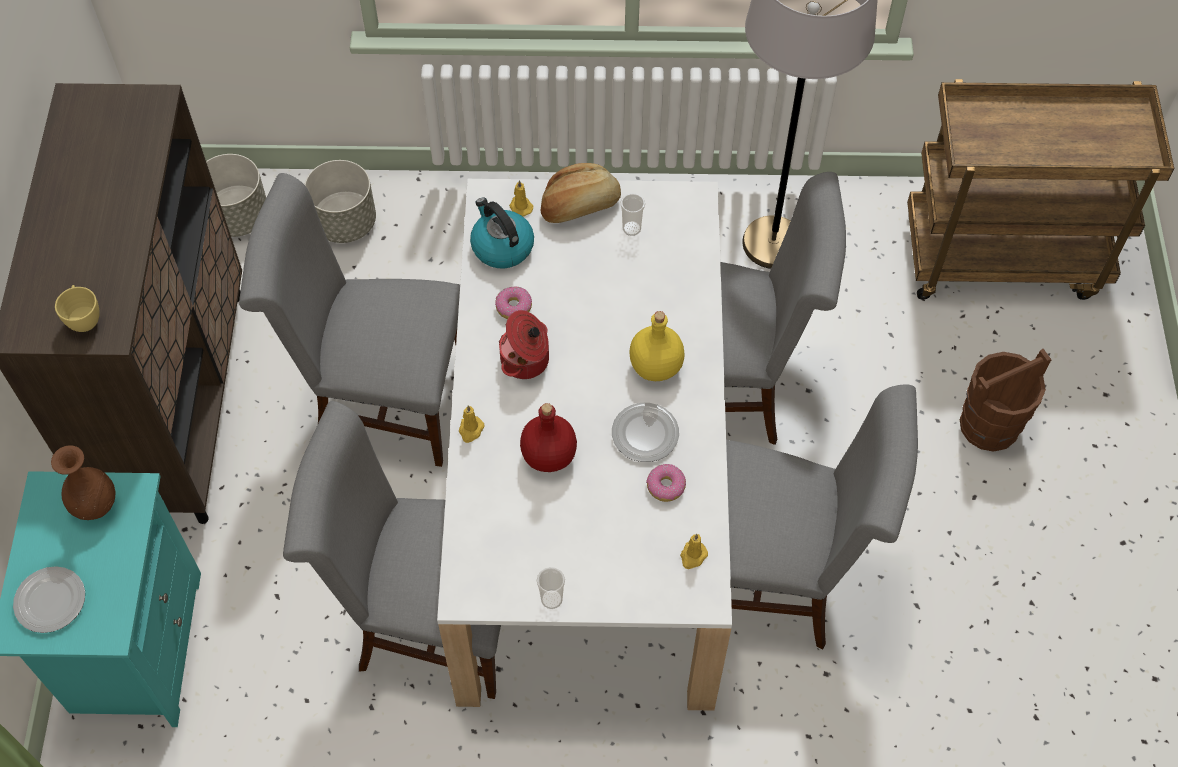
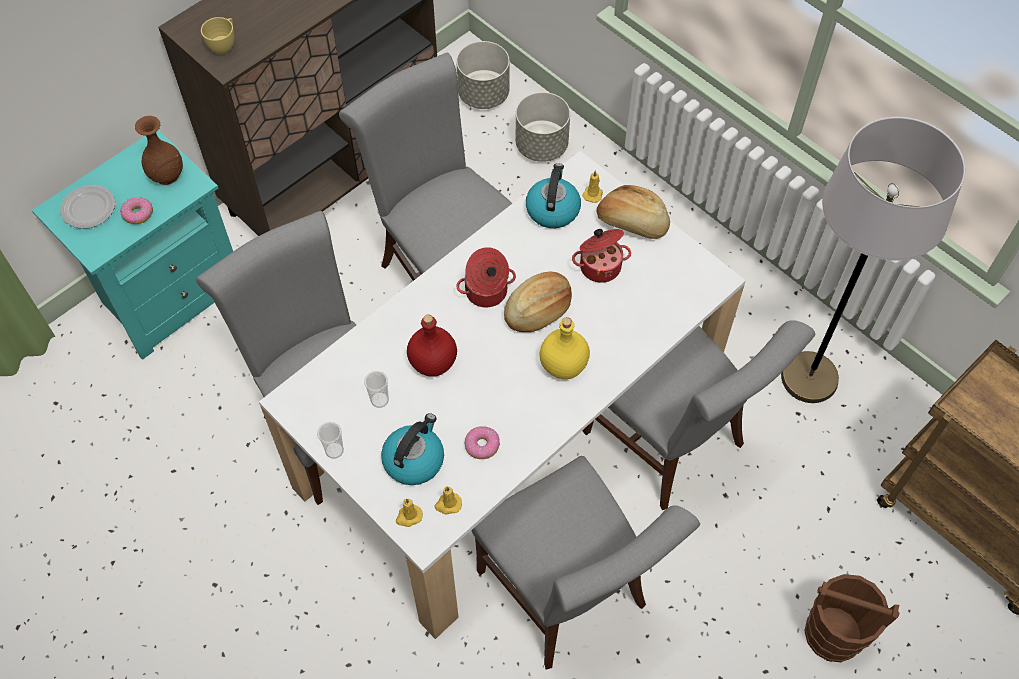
camera: 45 degrees right, 0 degrees up
(470, 430) = (405, 306): yellow candle -> yellow candle (408, 516)
(514, 307) = (517, 253): donut -> donut (138, 214)
(585, 339) = (539, 310): none -> bread
(593, 262) = (600, 265): none -> cooking pot
(625, 546) = (414, 459): none -> kettle
(631, 228) = (650, 264): cup -> cup (379, 400)
(644, 435) = (506, 401): plate -> none

